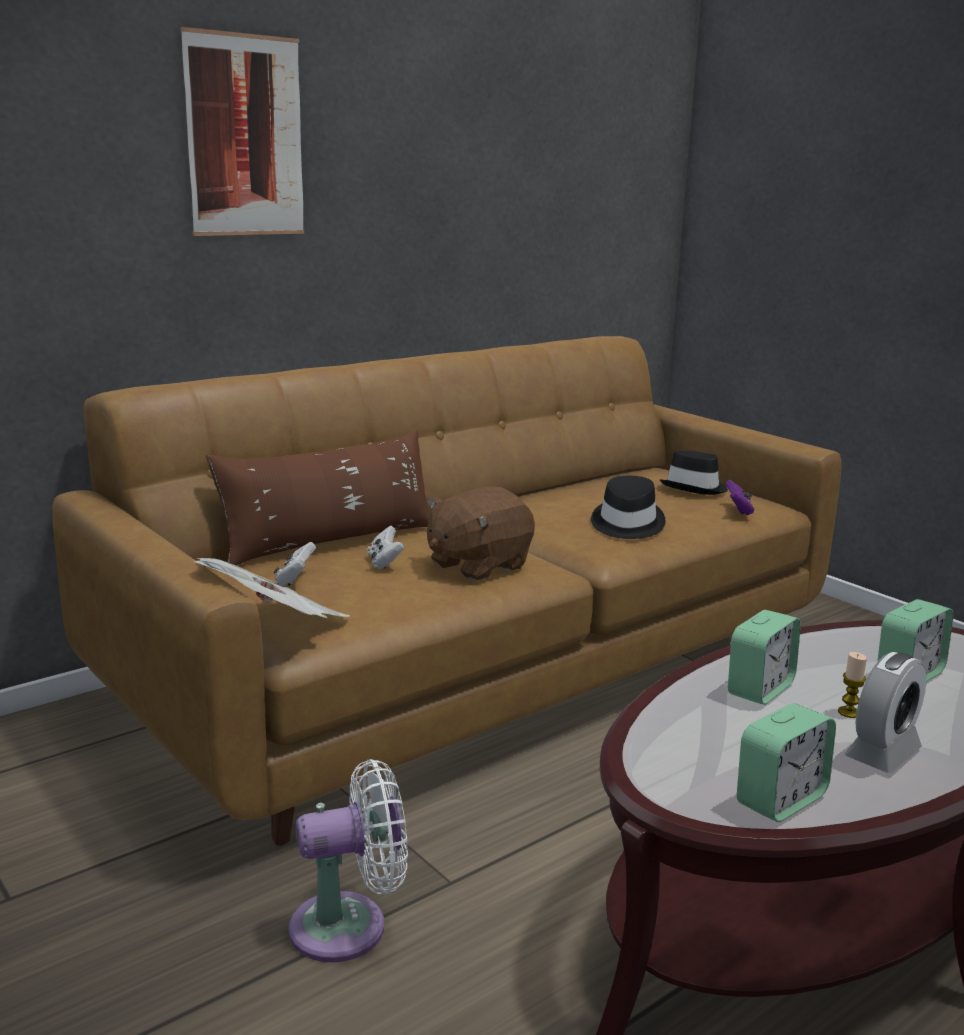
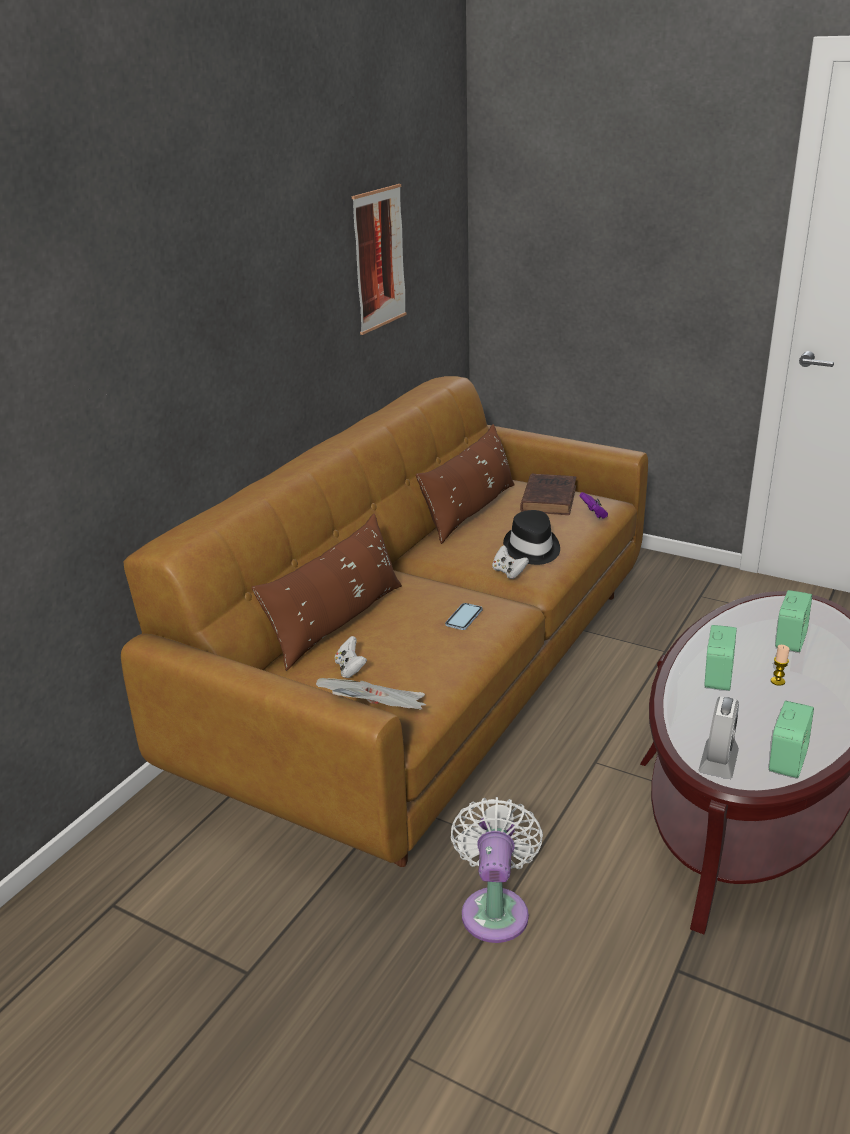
camera: 20 degrees left, 10 degrees up
(245, 136) = (196, 298): picture -> picture (379, 259)
(349, 926) = (495, 909): white fan -> white fan turned 45 degrees counterclockwise
(384, 563) = (398, 634): white game controller -> white game controller (508, 572)
(477, 565) = (464, 618): brown plush toy -> phone
(587, 484) = (470, 511): none -> brown pillow
(695, 488) = (549, 498): black hat -> brown book
(882, 753) = (815, 707): alarm clock -> alarm clock (718, 761)

